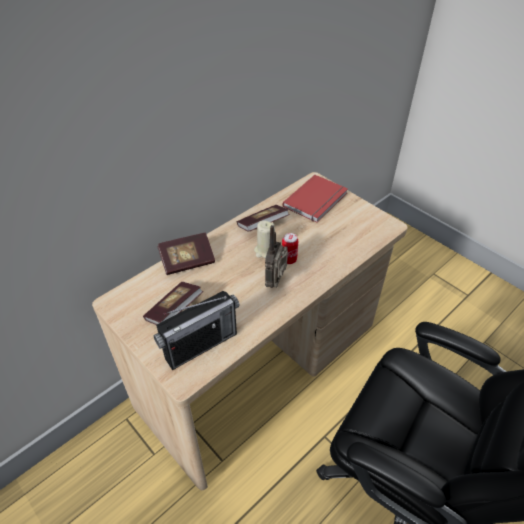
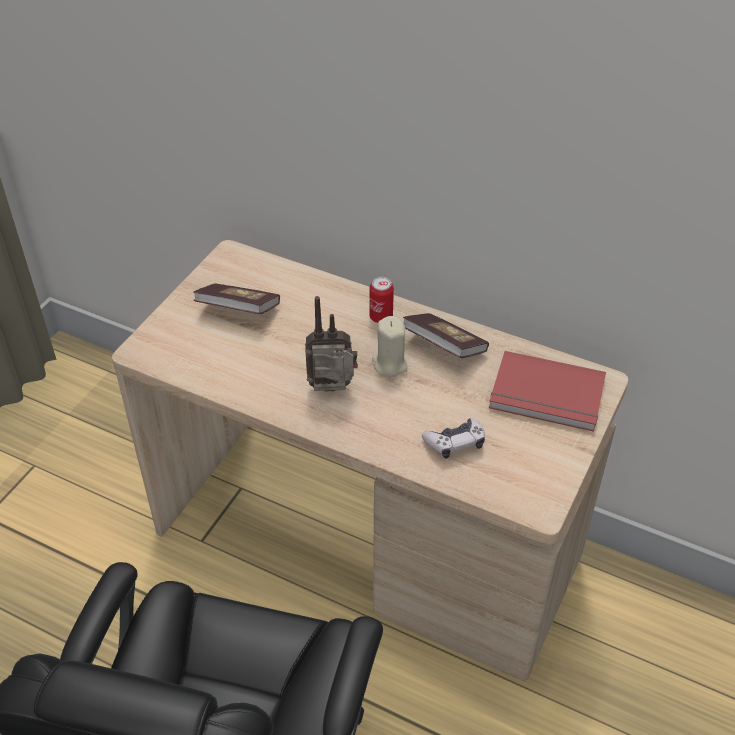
camera: 70 degrees right, 0 degrees up
(187, 261) = (329, 294): book -> none
(200, 345) = (194, 350): radio -> none
(289, 259) = (385, 394): can -> can (381, 317)
(337, 242) = (455, 443): none -> game controller

